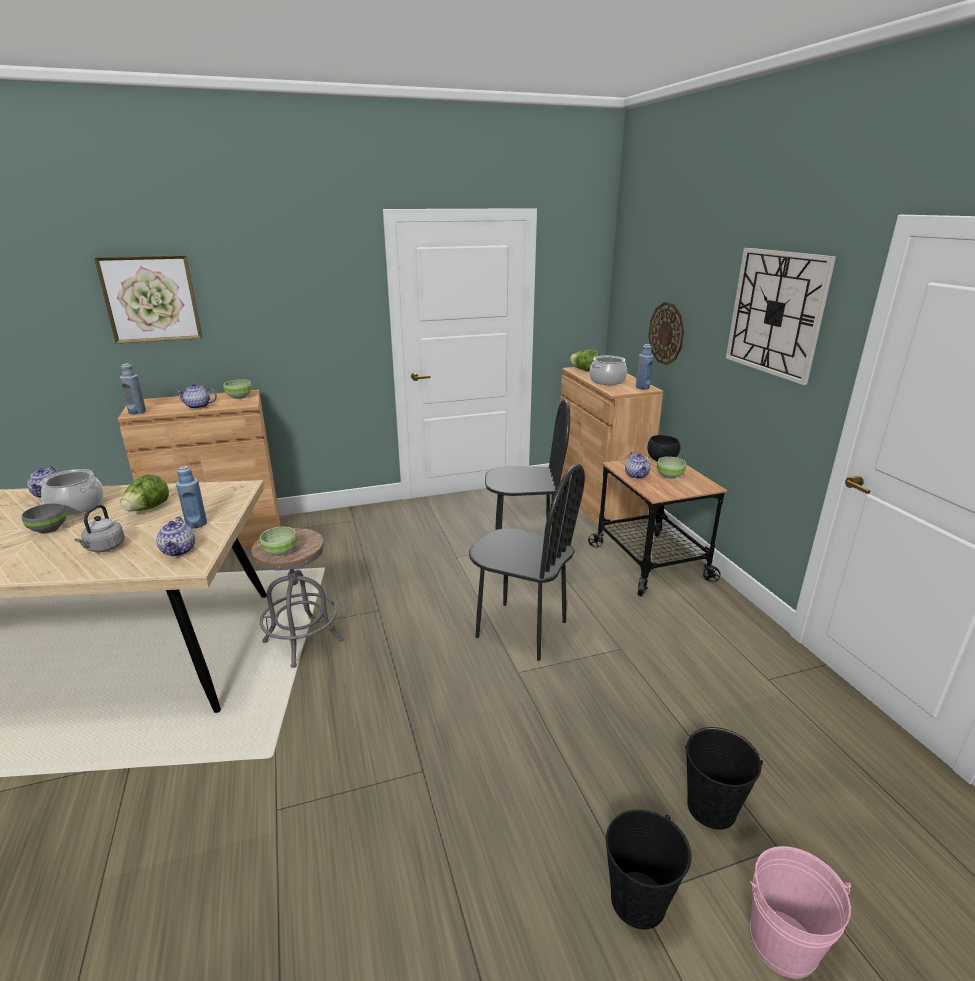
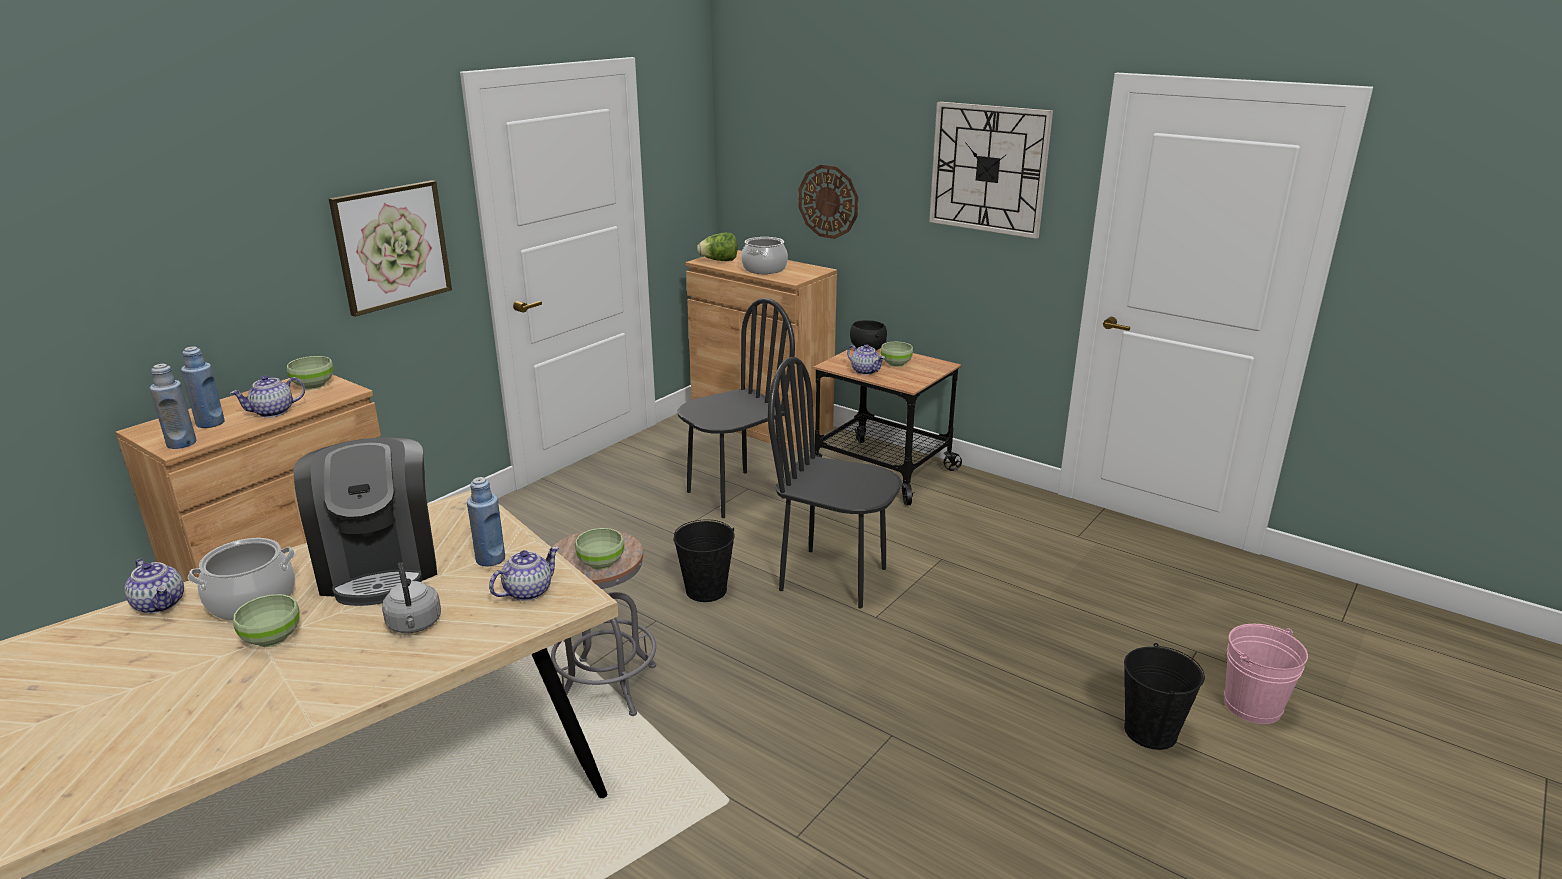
camera: 35 degrees left, 0 degrees up
(48, 529) = (271, 639): grey bowl -> green bowl
(148, 509) = (380, 567): lettuce -> coffee machine
(151, 299) = (138, 250): picture -> picture (392, 246)
(179, 551) = (528, 591): teapot -> teapot turned 90 degrees counterclockwise
(521, 630) = (833, 578): black chair -> black chair turned 150 degrees counterclockwise
(642, 387) = (812, 270): blue bottle -> blue bottle (210, 423)
(711, 808) = (1133, 647): black bucket -> black bucket (706, 590)

